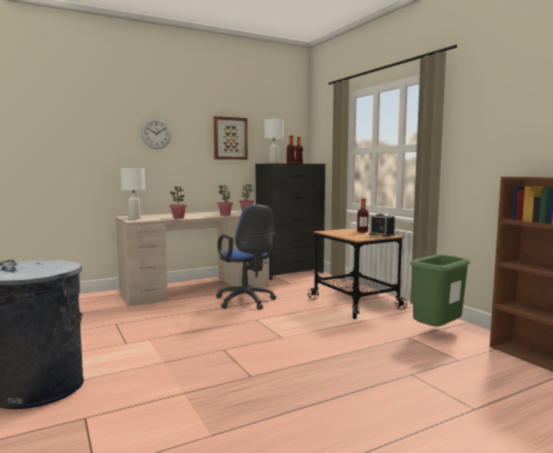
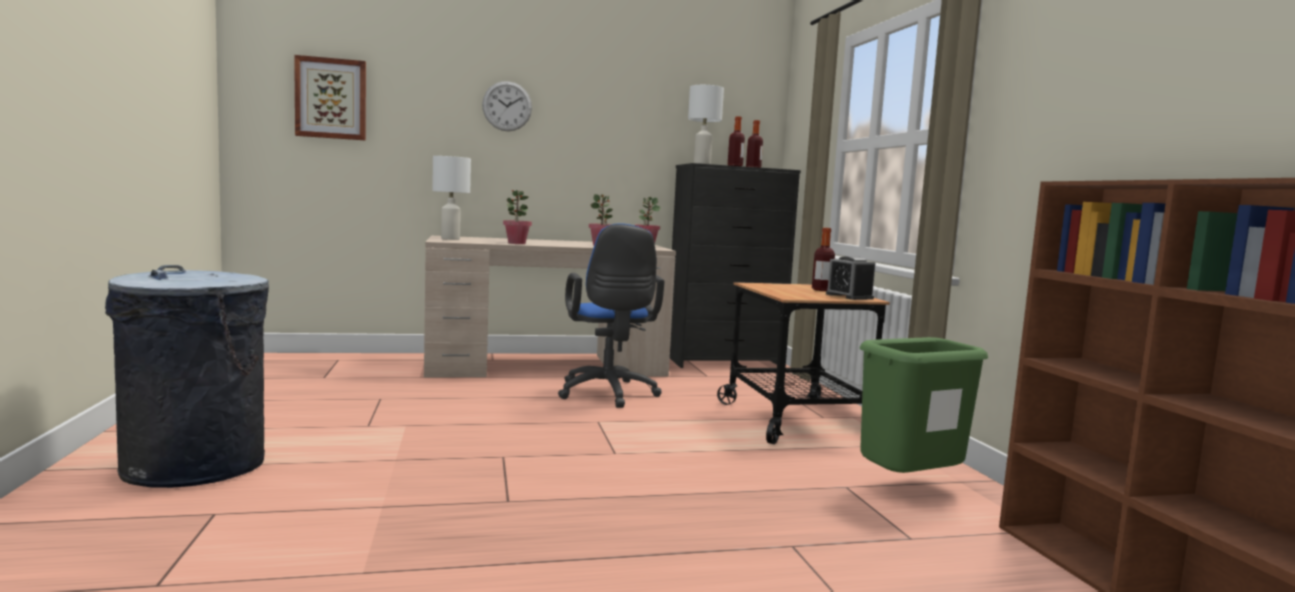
camera: 15 degrees right, 0 degrees up
(230, 138) = (634, 119): picture -> picture (331, 98)

